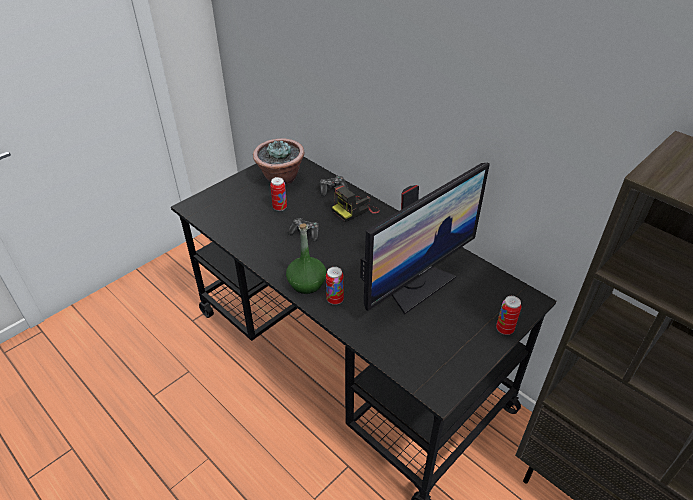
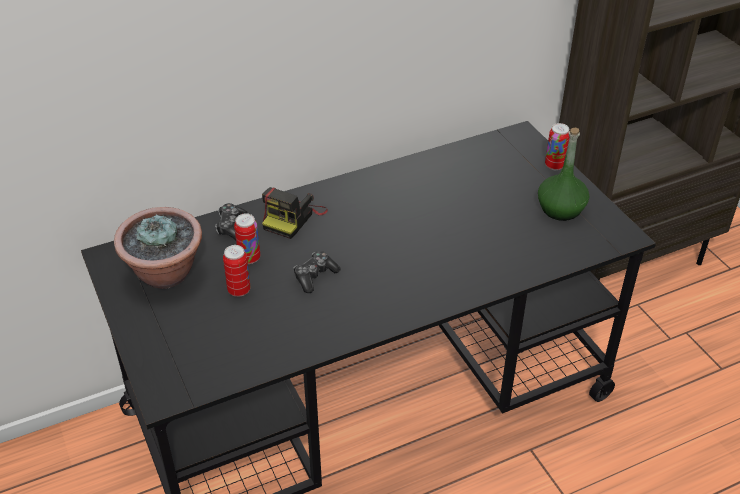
camera: 70 degrees left, 0 degrees up
(306, 283) = (418, 297): green bottle -> green bottle (560, 209)
(335, 299) = (459, 278): can -> can (249, 258)
(355, 210) = (293, 218): camera -> camera turned 45 degrees clockwise
(416, 285) = (463, 205): monitor -> none

